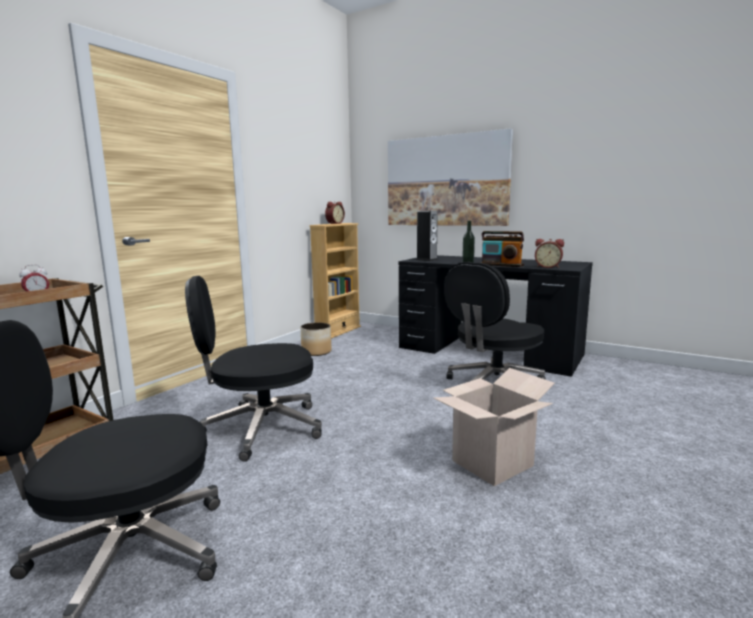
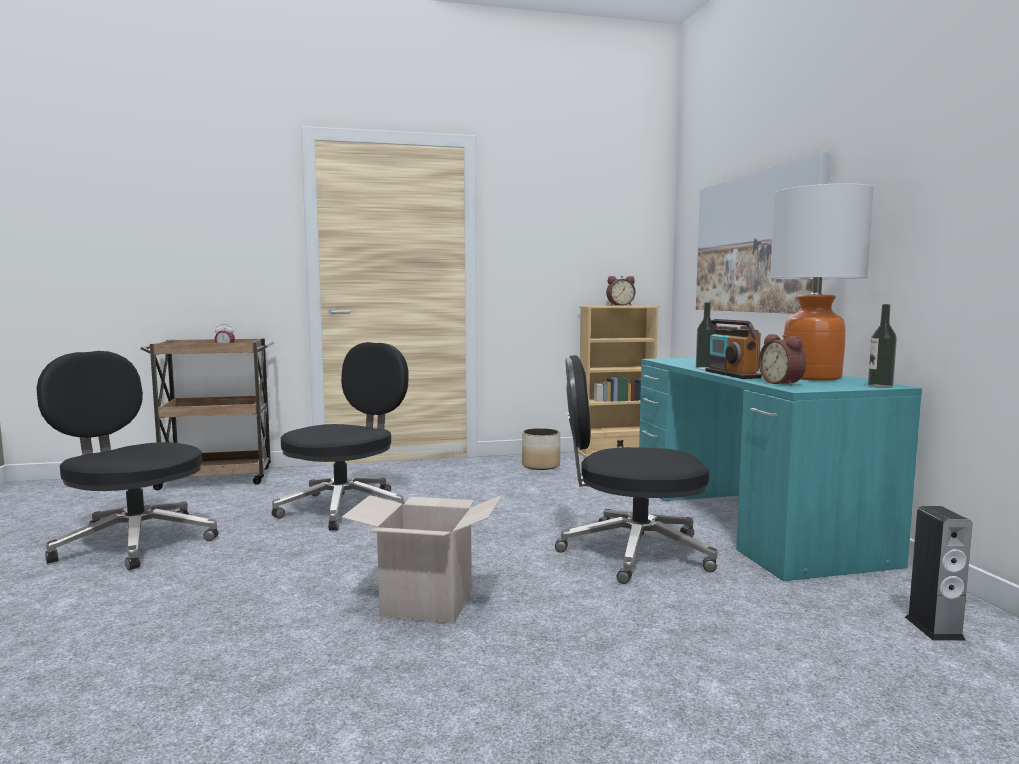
camera: 45 degrees right, 5 degrees down
(260, 428) = (345, 507): black office chair -> black office chair turned 90 degrees clockwise
(426, 260) = (682, 360): speaker -> speaker (934, 628)
(489, 351) = (747, 519): black desk -> turquoise desk
(534, 262) = (811, 377): none -> table lamp
(580, 263) = (880, 386): none -> bottle

